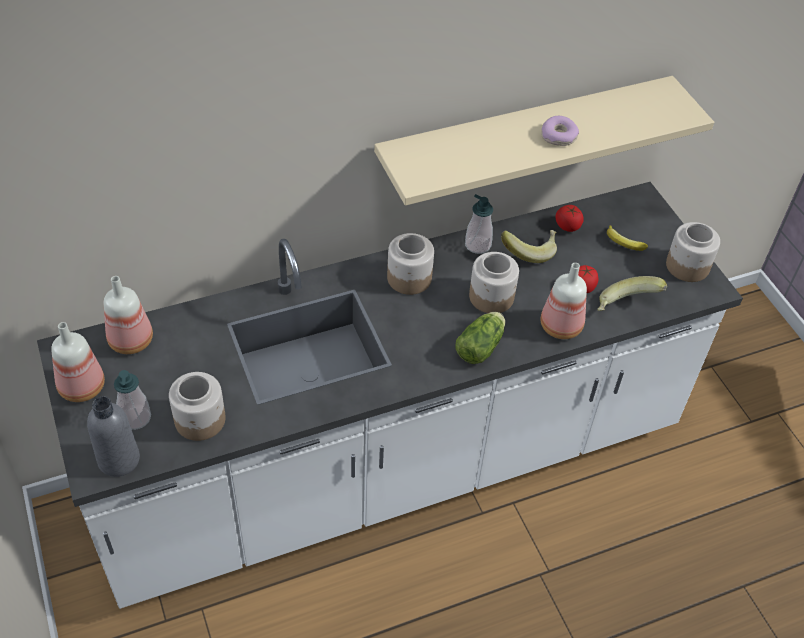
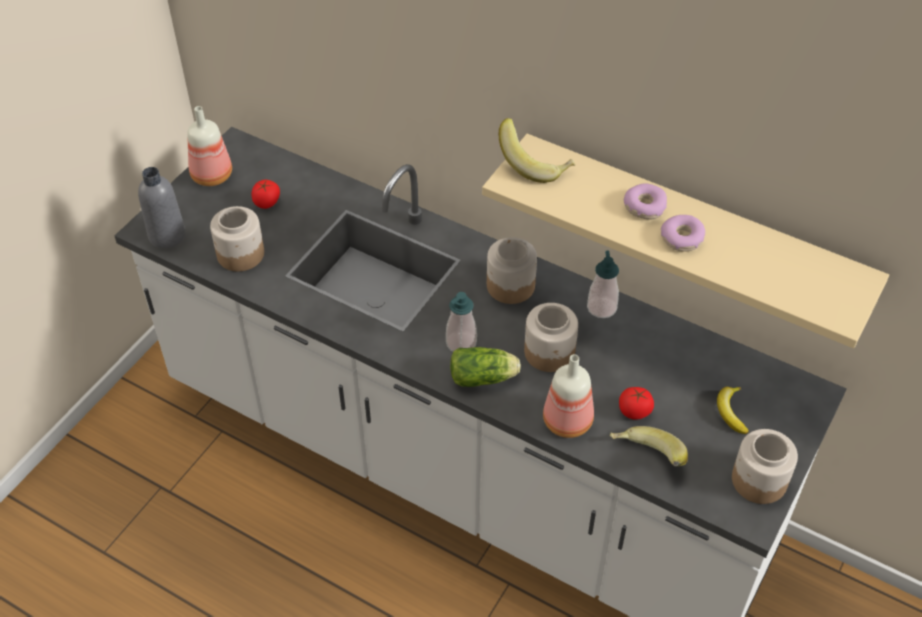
camera: 55 degrees right, 0 degrees up
(130, 339) = (278, 170): bottle -> none
(135, 418) = (211, 219): soap dispenser -> soap dispenser (461, 343)
(511, 134) = (644, 206): none -> donut
(528, 251) = (636, 347): banana -> banana (535, 164)
(567, 226) = (702, 357): tomato -> tomato (267, 202)

